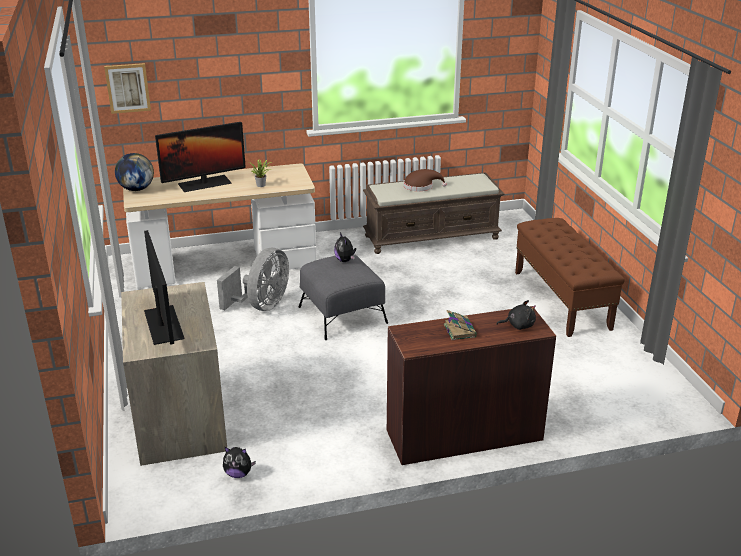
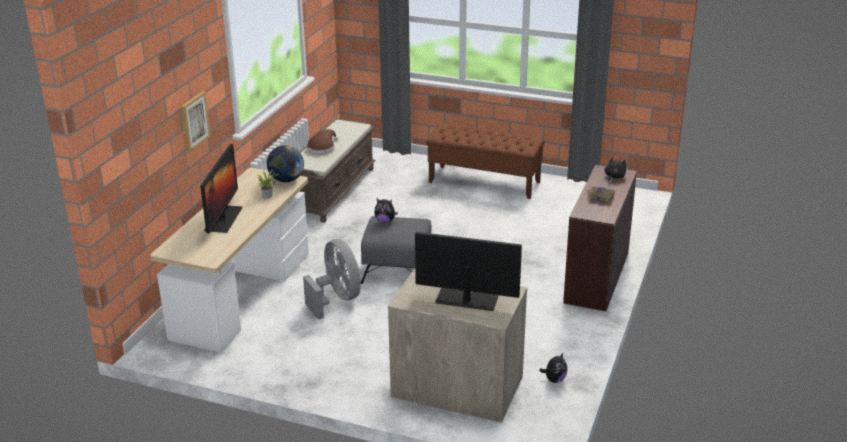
camera: 55 degrees left, 0 degrees up
(128, 88) = (126, 154): picture -> picture (194, 121)
(136, 189) = (183, 253): globe -> globe (286, 180)

